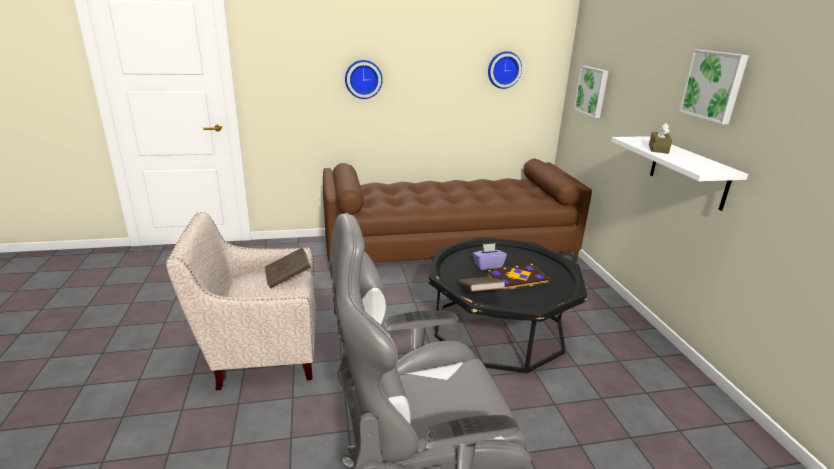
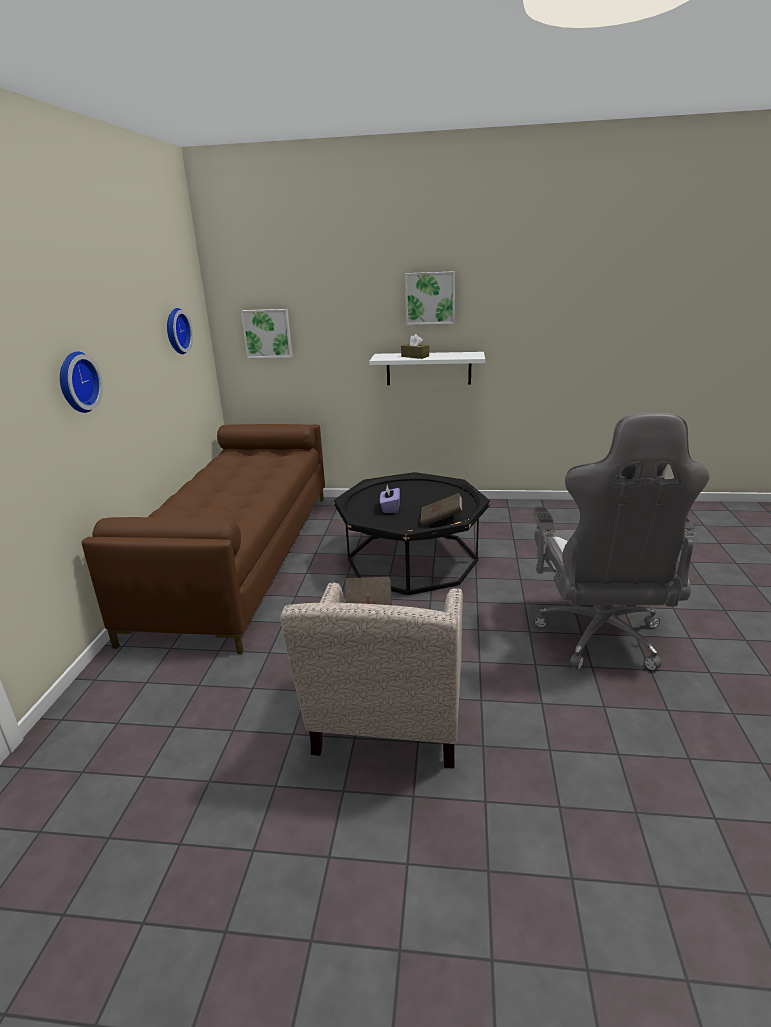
camera: 70 degrees left, 0 degrees up
(517, 279) = (421, 500): book -> none

